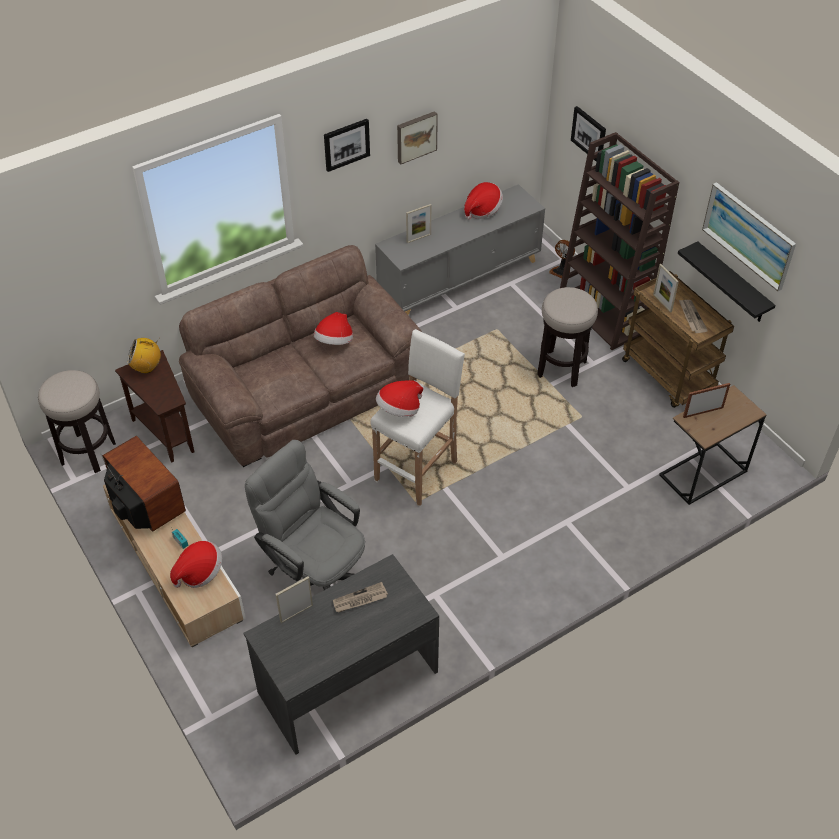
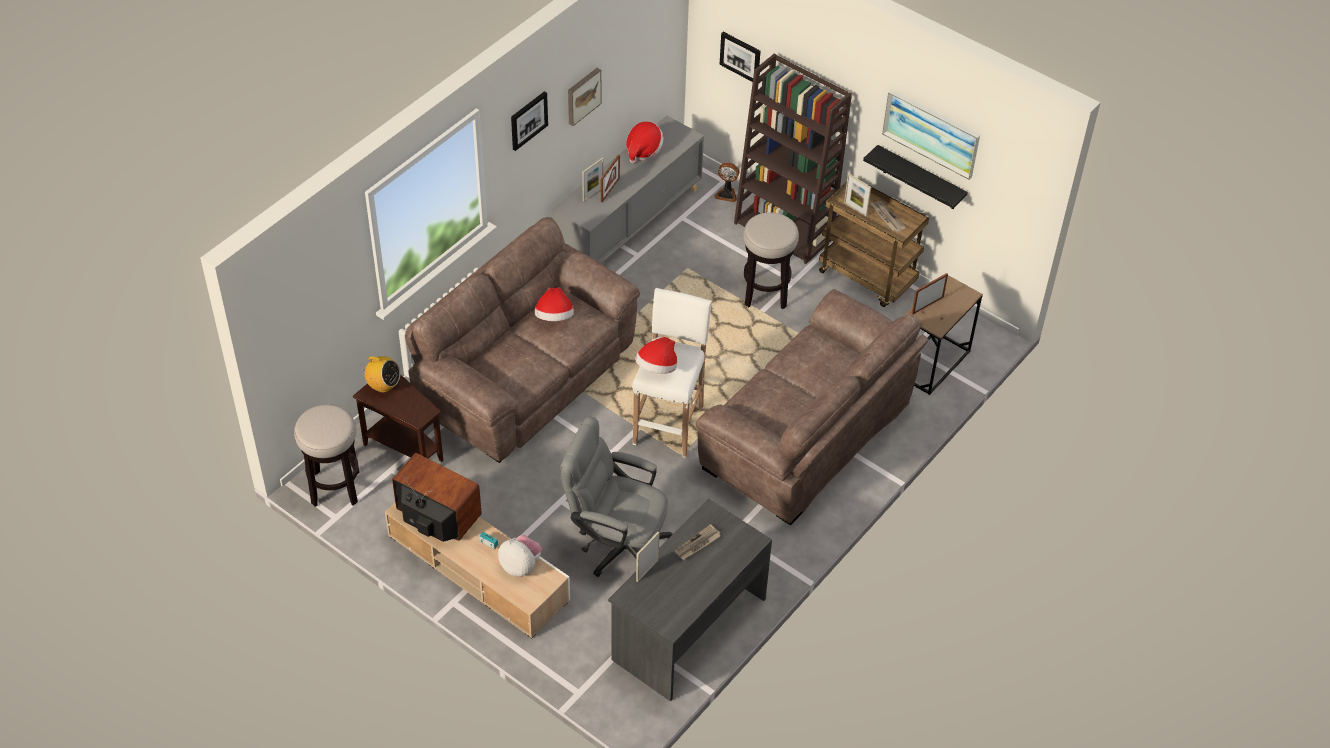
camera: 20 degrees left, 0 degrees up
(146, 367) = (383, 386): radio -> radio turned 135 degrees counterclockwise
(199, 572) = (521, 566): hat -> plush toy
(436, 238) = (610, 190): none -> picture frame
(550, 514) = (809, 434): none -> brown sofa

